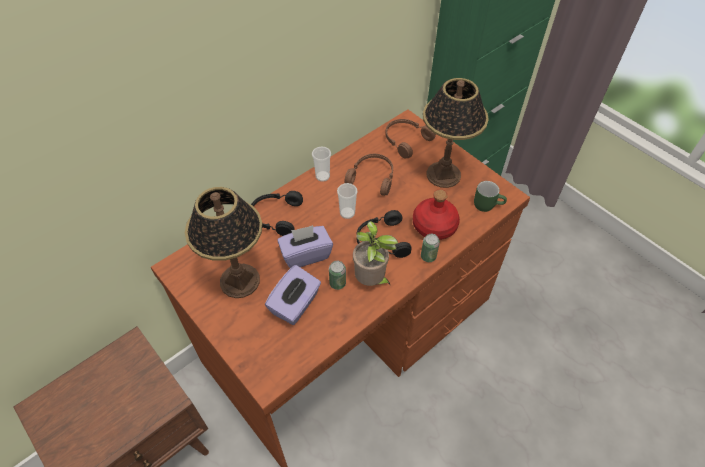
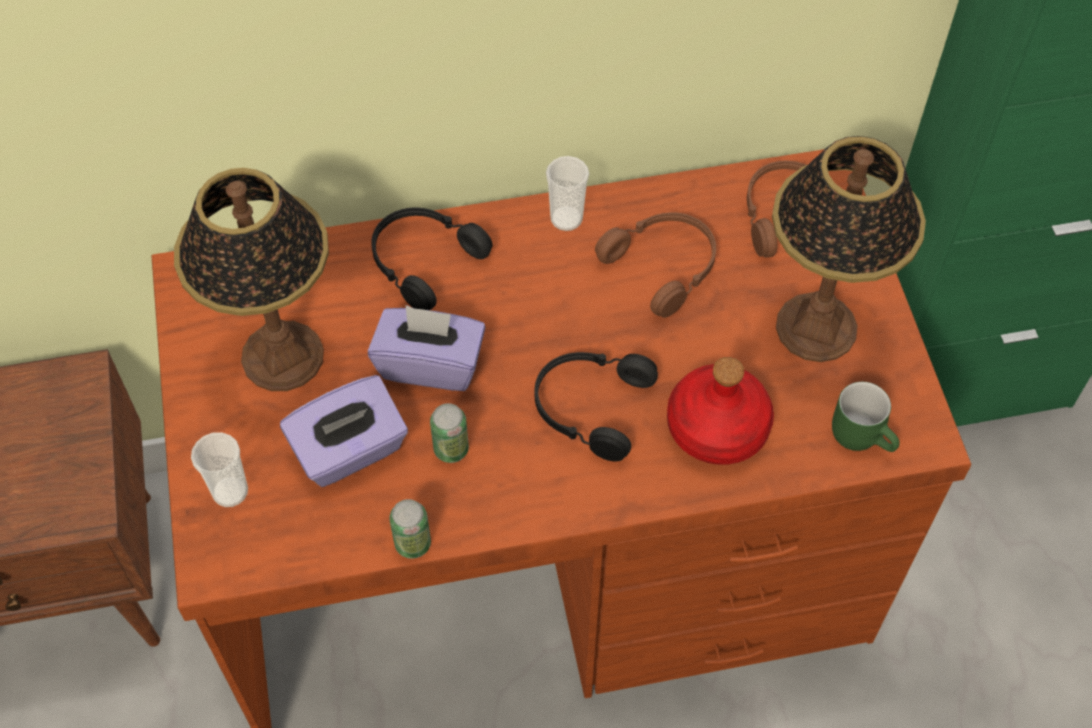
camera: 30 degrees right, 5 degrees up
(347, 213) = (563, 318): cup -> cup (230, 492)
(371, 281) = (517, 476): potted plant -> none
(428, 256) = (660, 483): can -> can (412, 543)

